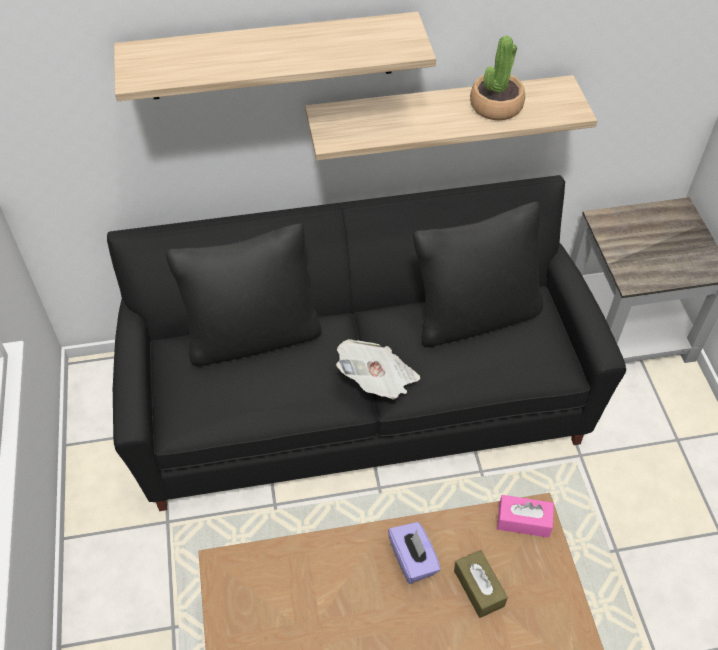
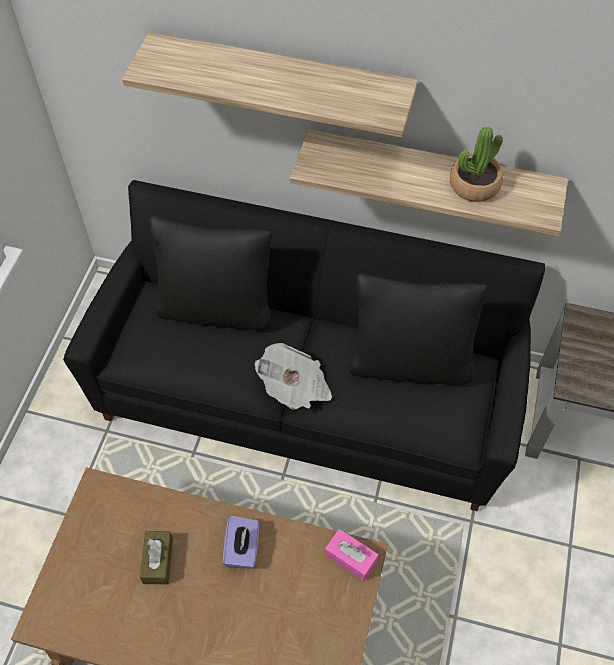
camera: 25 degrees right, 5 degrees up
(479, 588) = (281, 596): brown tissue box -> brown tissue box (158, 560)

